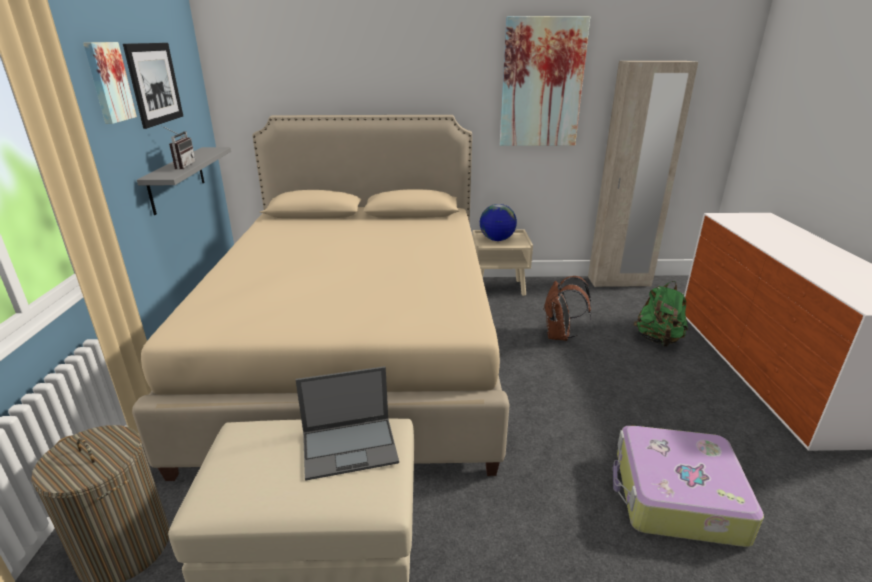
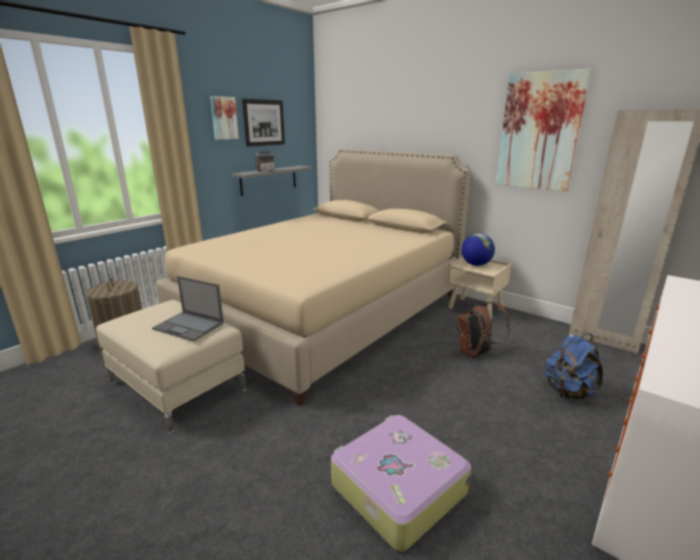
camera: 40 degrees right, 5 degrees down
(658, 340) = (568, 392): green backpack -> blue backpack

